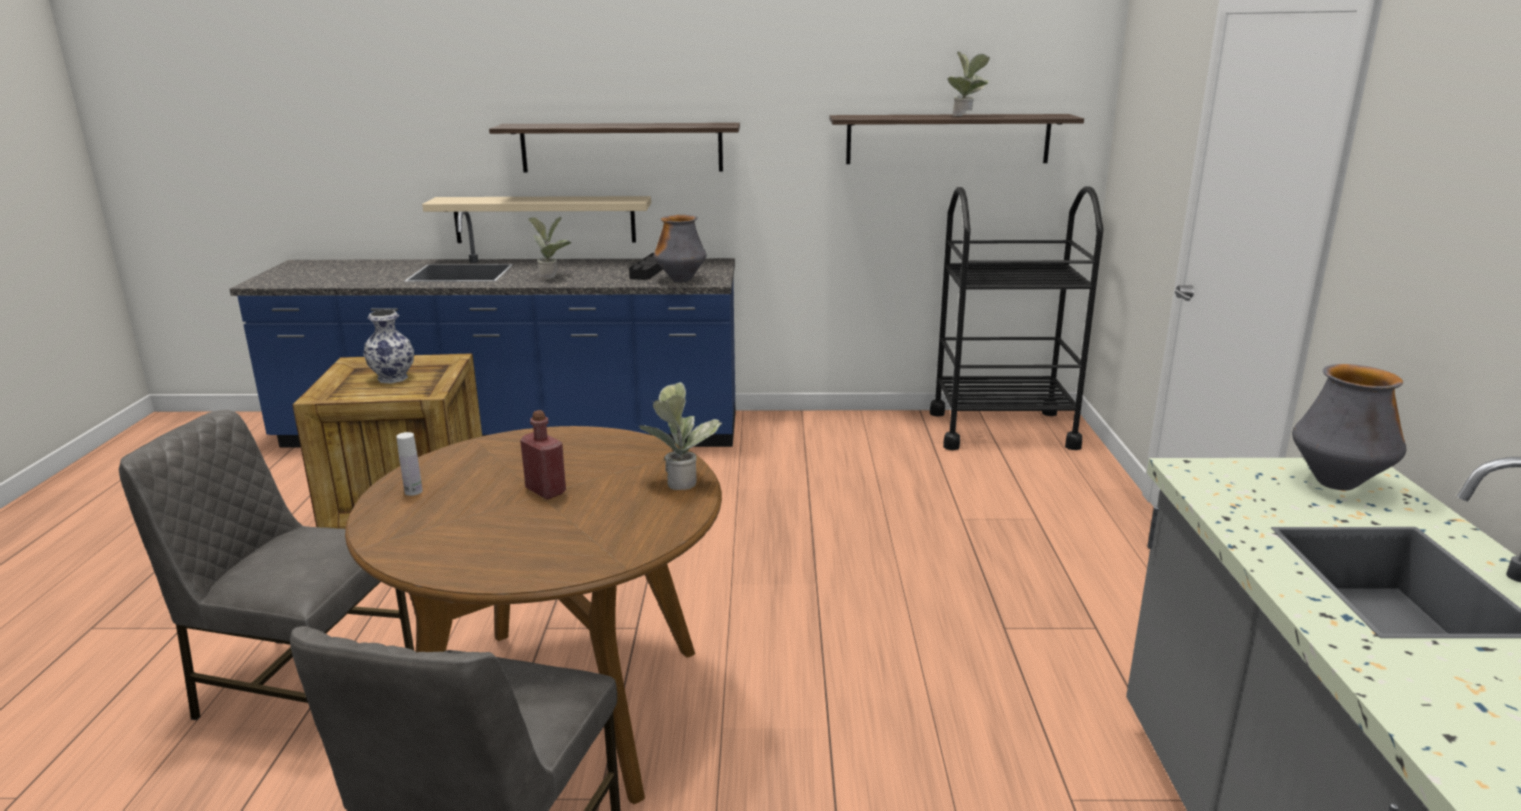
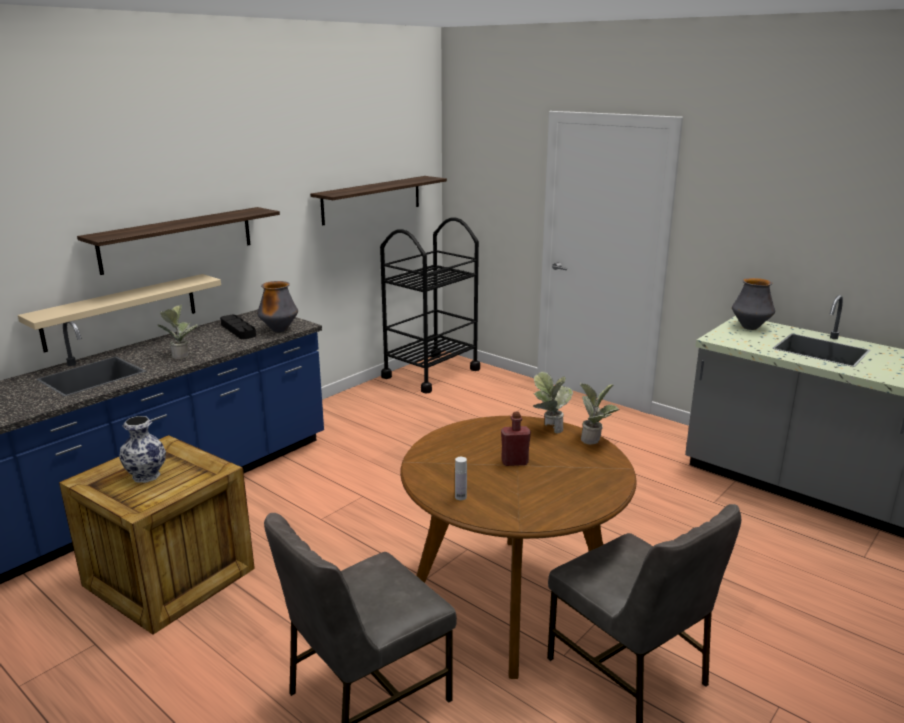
camera: 50 degrees left, 0 degrees up
(966, 116) = (390, 184): potted plant -> potted plant (595, 440)

